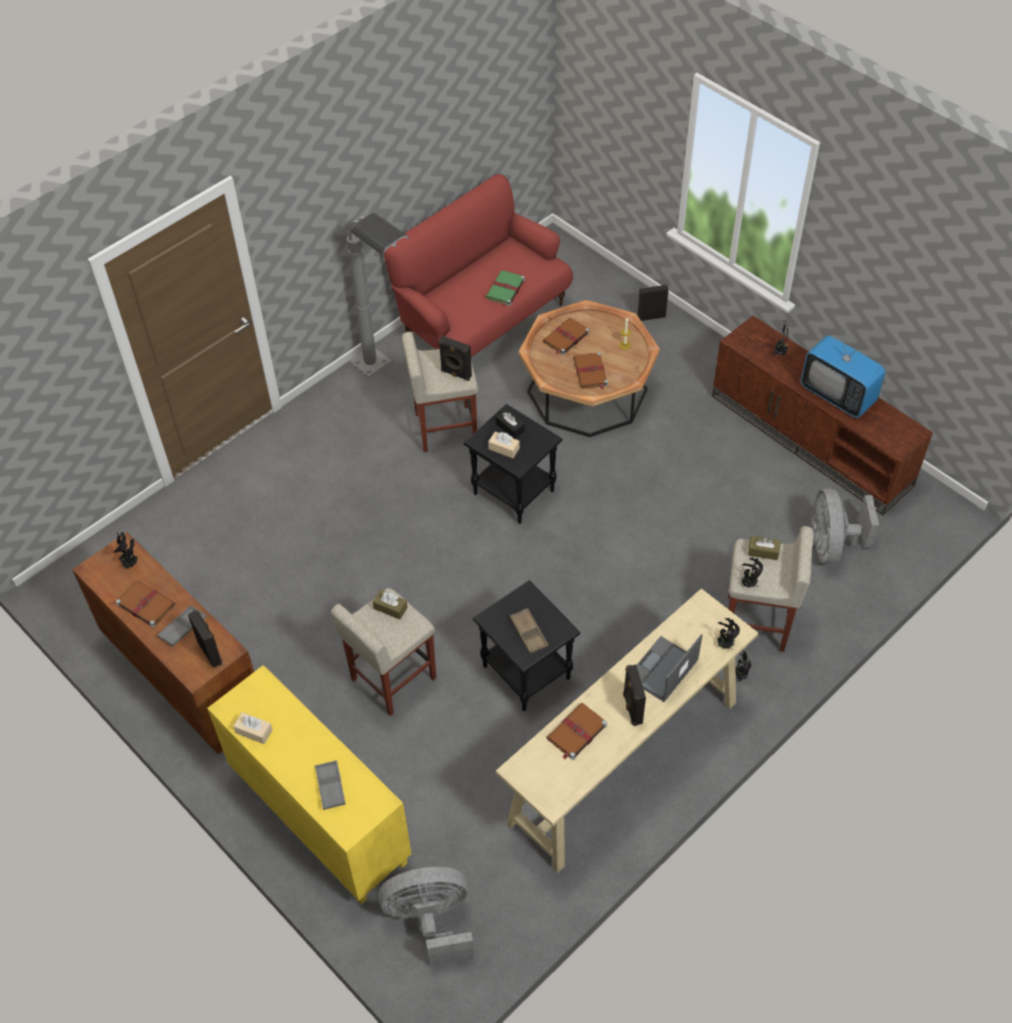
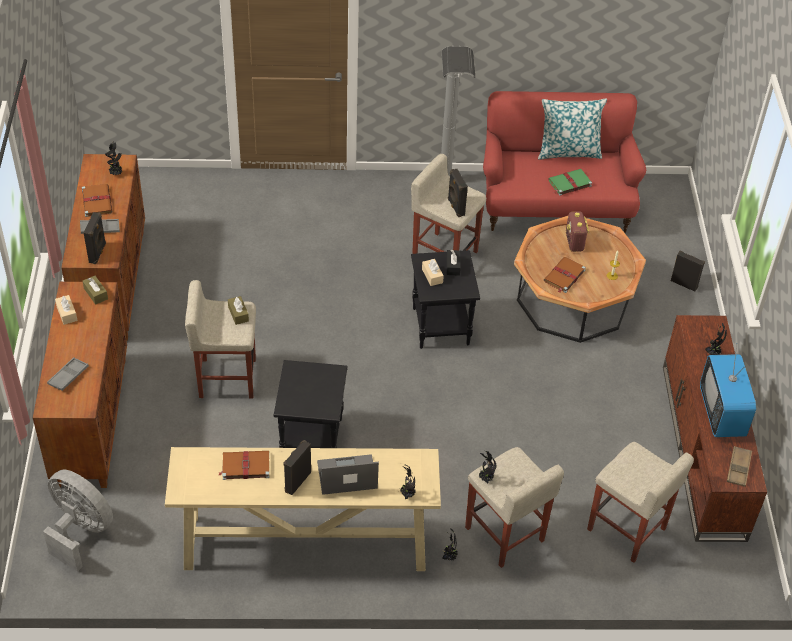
camera: 40 degrees right, 5 degrees down
(318, 817) = (90, 420): yellow cabinet -> brown cabinet
(472, 262) = (568, 151): none -> pillow
(528, 633) = (306, 395): brown tray -> brown tray (738, 468)
(565, 338) = (574, 242): brown book -> radio
(763, 551) = (523, 467): brown tissue box -> brown tissue box (96, 293)
(831, 545) = (627, 530): grey fan -> beige stool

